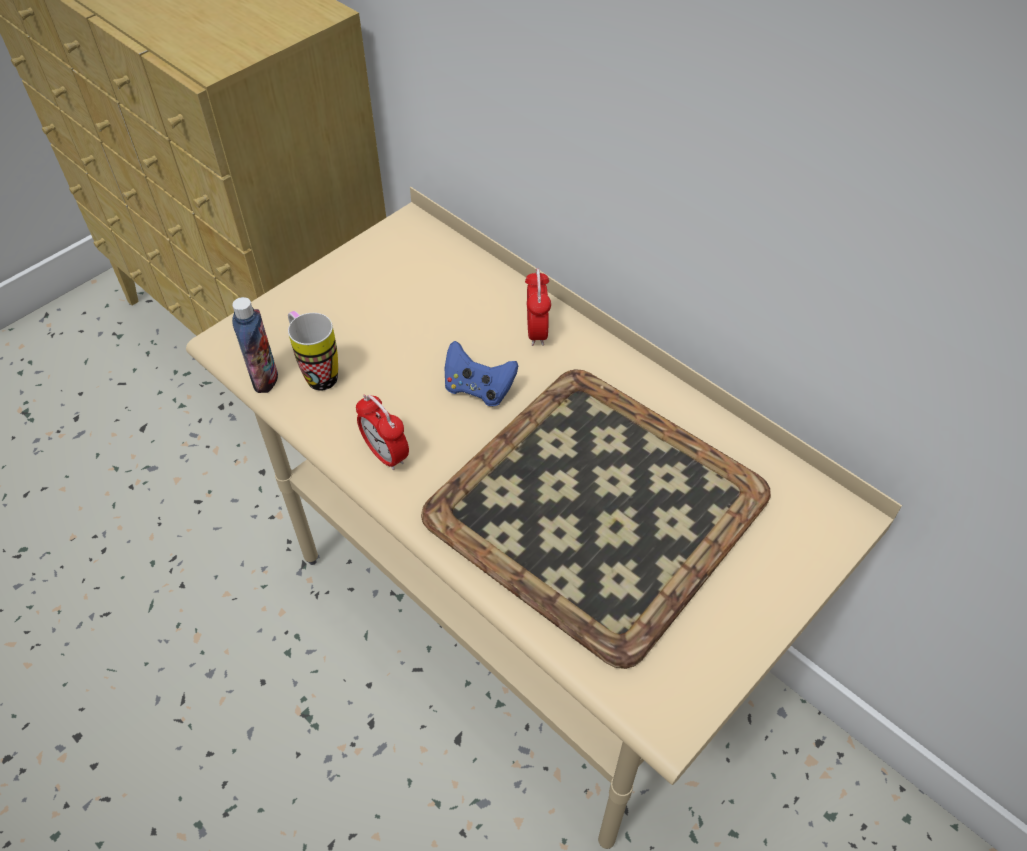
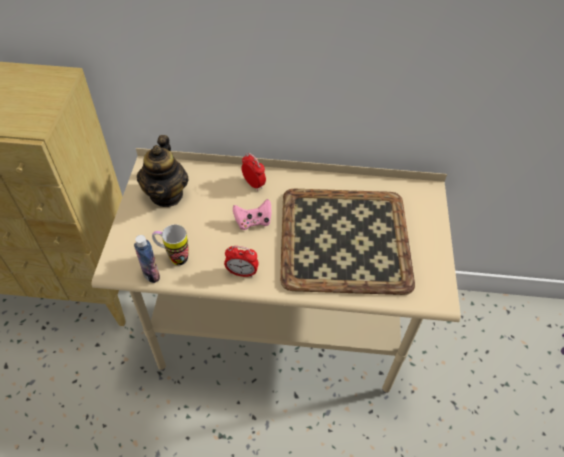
camera: 40 degrees left, 0 degrees up
(395, 278) = (167, 194): none -> teapot
(478, 389) = (253, 222): blue game controller -> pink game controller

